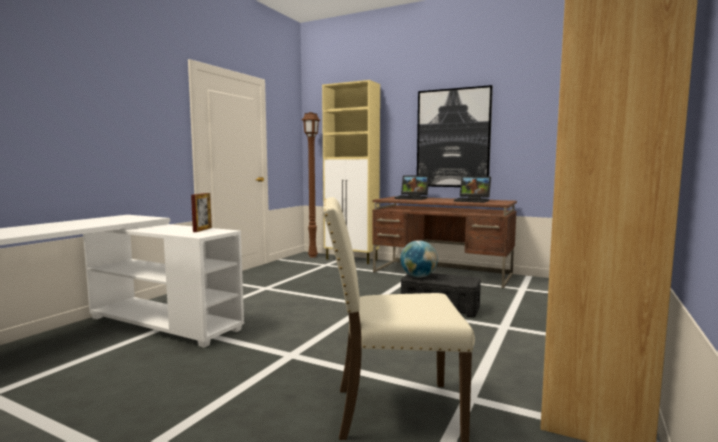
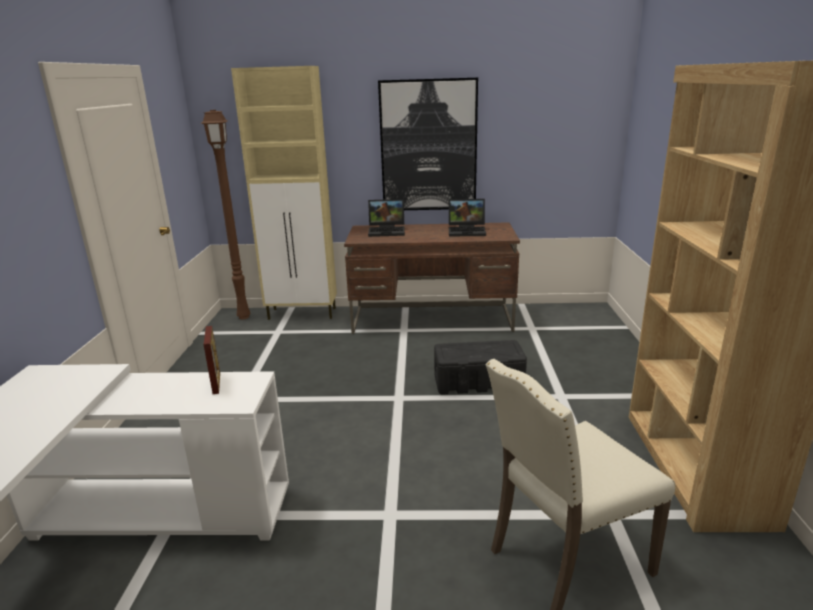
camera: 25 degrees left, 15 degrees up
(418, 276) = (455, 354): globe -> none

